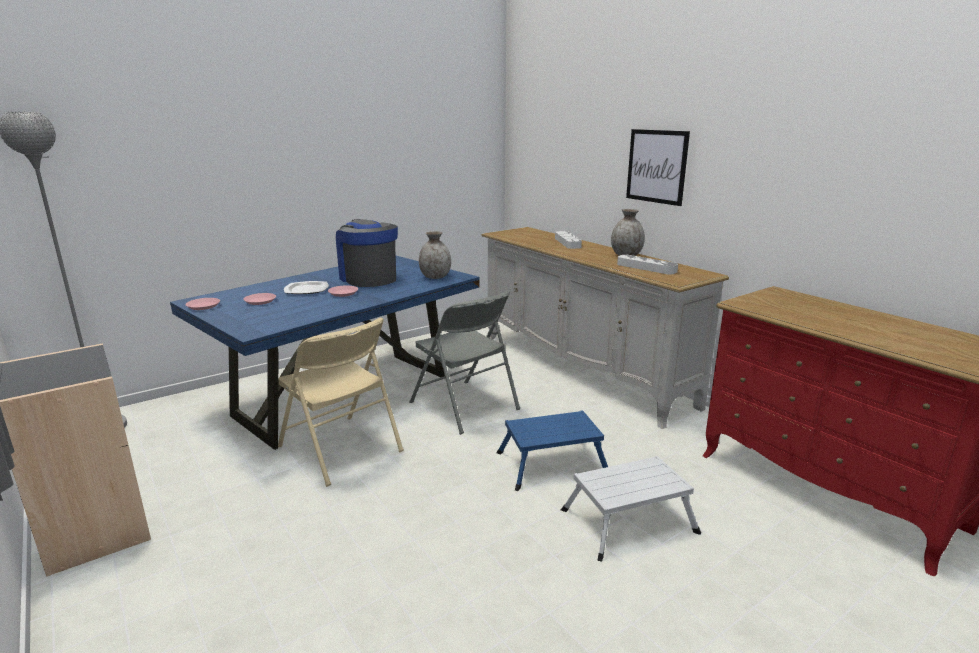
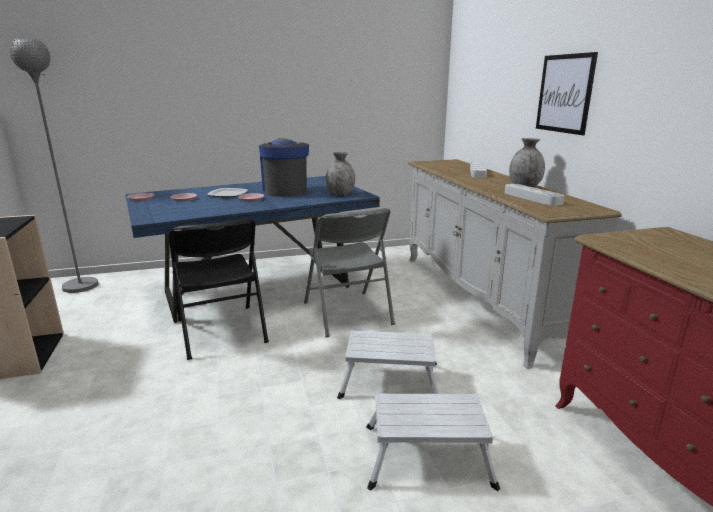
camera: 20 degrees right, 0 degrees up
(339, 449) = (221, 331): beige chair -> black chair
(552, 463) = (390, 380): blue step ladder -> white step ladder

